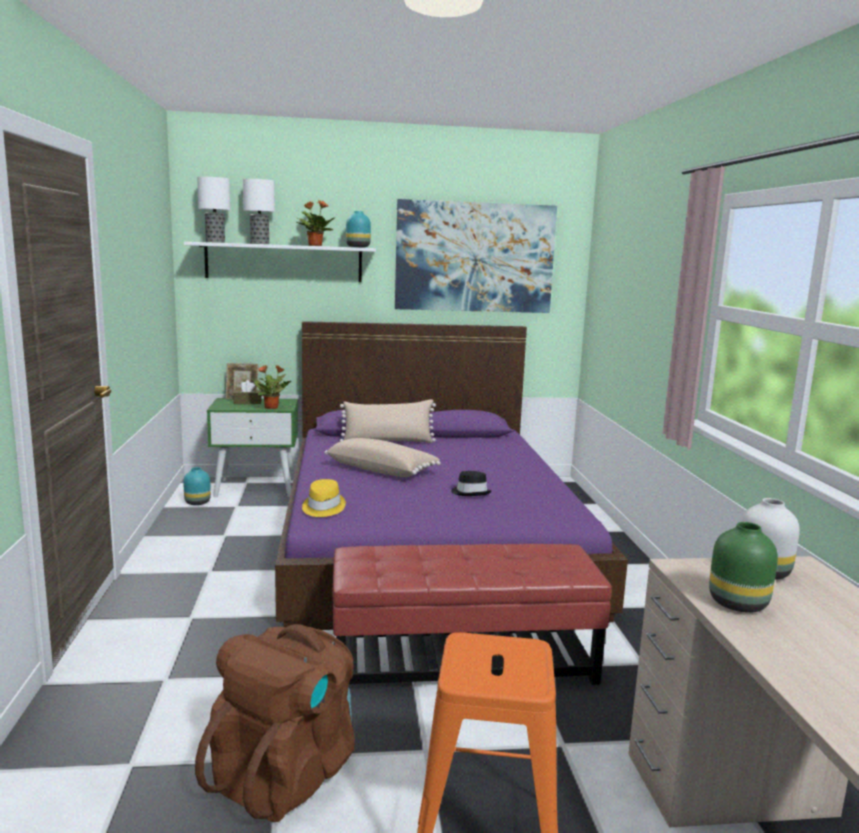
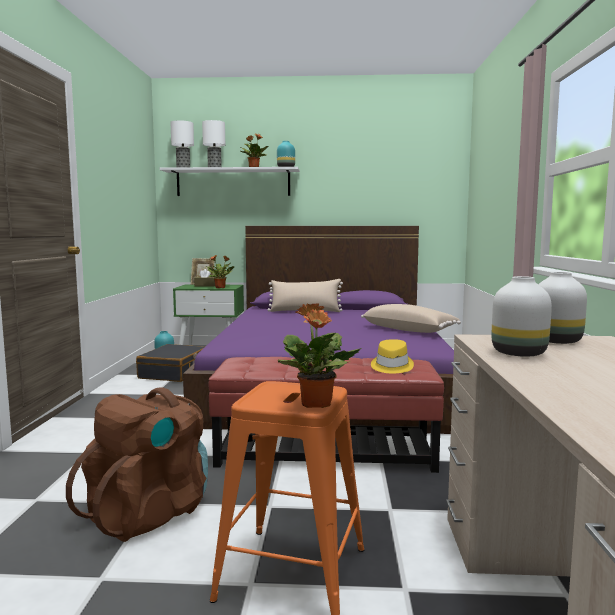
camera: 10 degrees right, 5 degrees down
(223, 531) = (175, 373): none -> black suitcase
(322, 508) = (230, 339): yellow hat -> yellow hat (391, 366)
(382, 470) = (290, 323): beige pillow -> beige pillow (409, 330)
(470, 492) = (354, 334): black hat -> none
(475, 257) = (376, 173): picture -> none
(534, 679) = (316, 404): none -> potted plant
(738, 604) = (519, 354): green vase -> white vase

